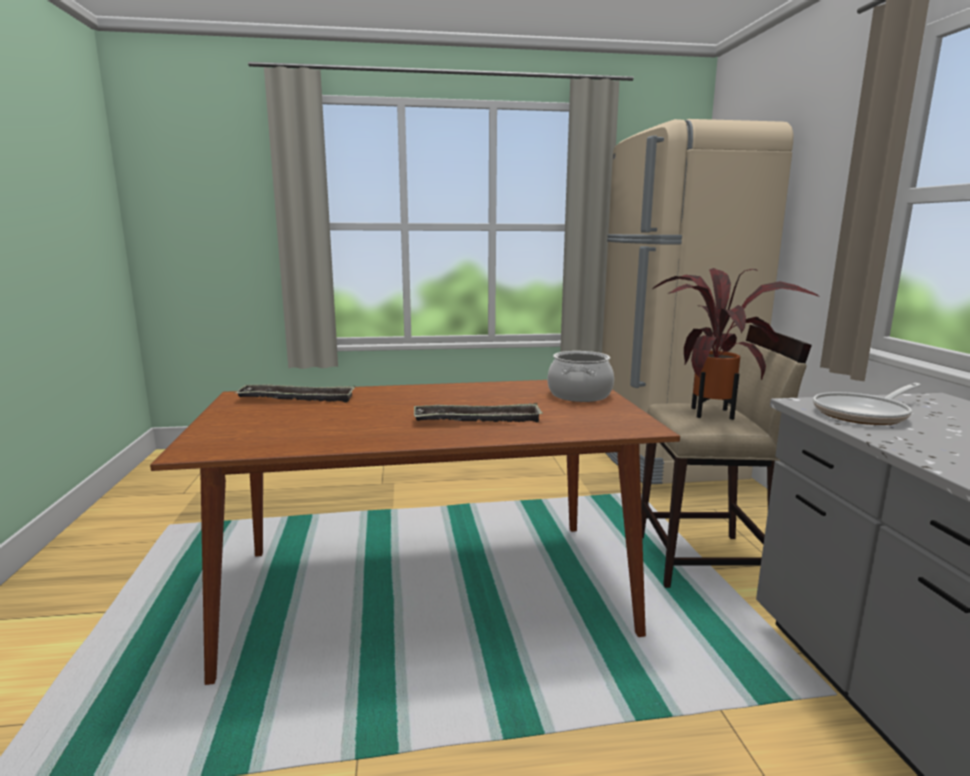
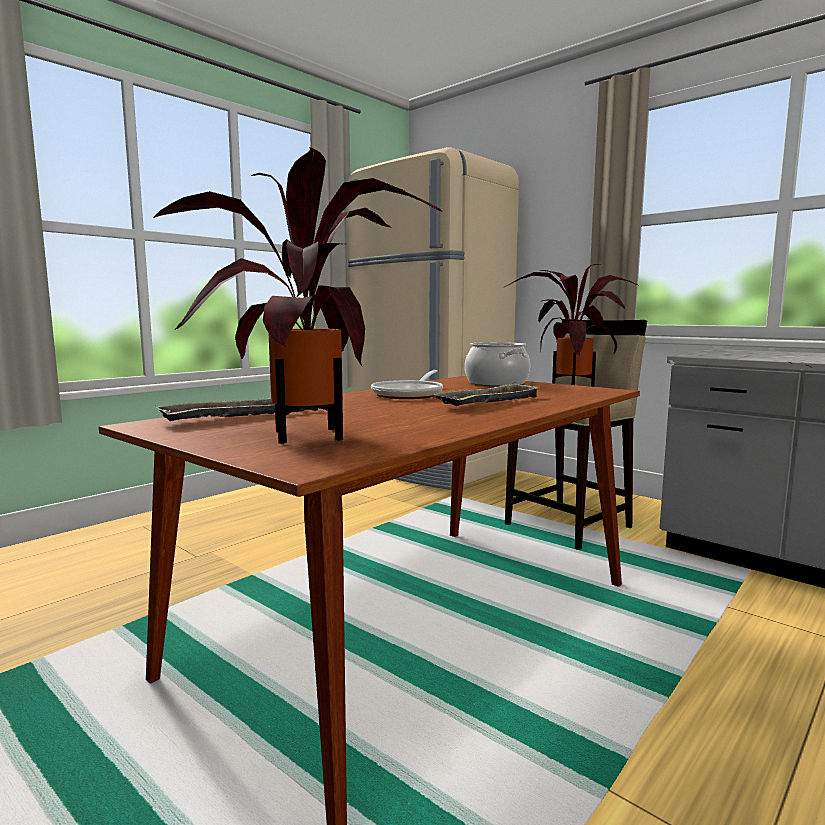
camera: 40 degrees left, 5 degrees down
(260, 427) = (304, 437): none -> potted plant
(864, 414) = (735, 355): frying pan -> frying pan (410, 394)

